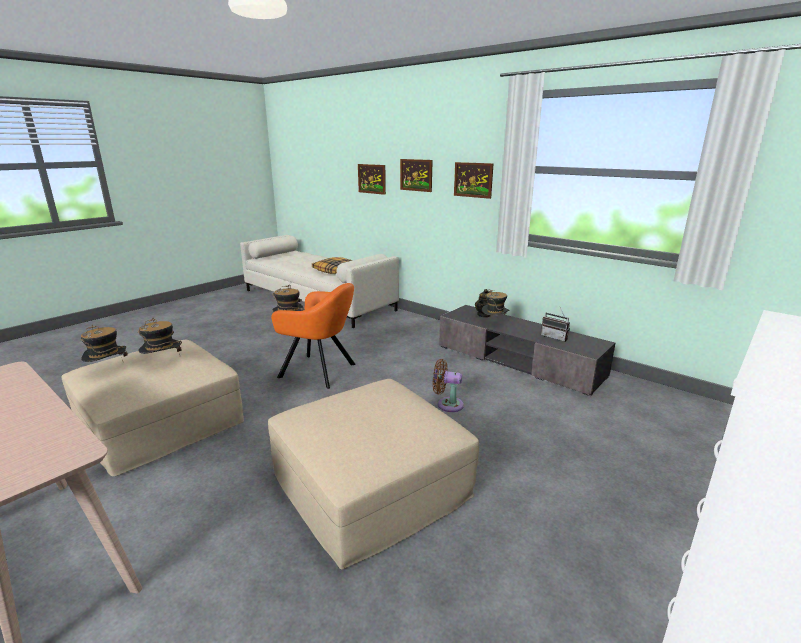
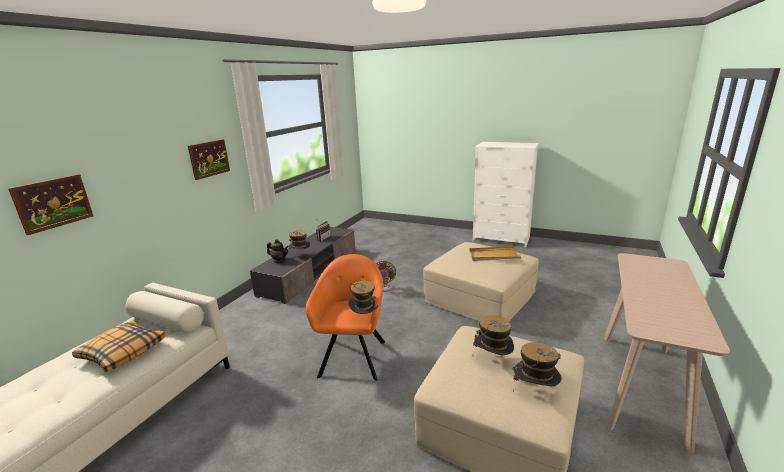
camera: 105 degrees left, 0 degrees up
(366, 432) = (493, 255): none -> beige tray
(416, 175) = (140, 173): picture -> none

